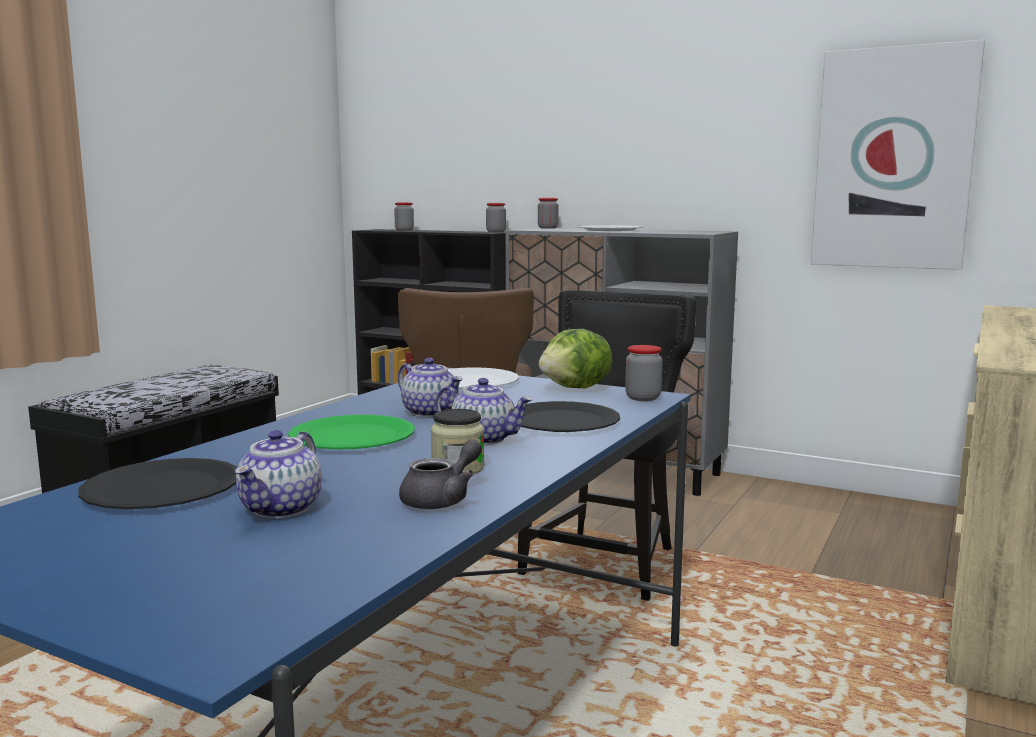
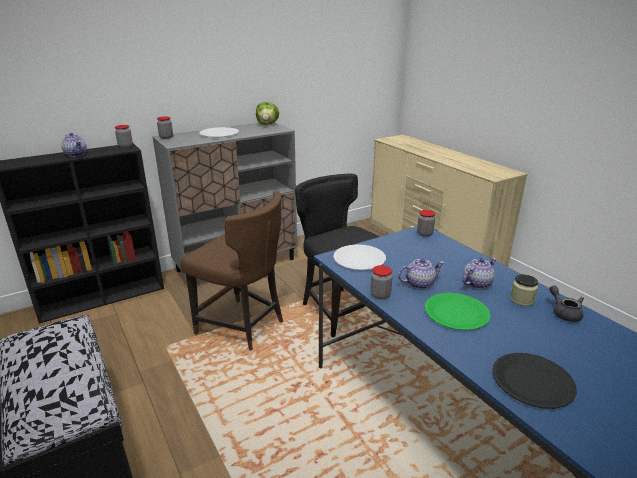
camera: 60 degrees left, 15 degrees up
(281, 509) = (570, 352): teapot -> teapot (76, 154)
(404, 230) = (41, 160): jar -> jar (380, 295)
(562, 421) = (455, 260): black plate -> none
(577, 388) = (395, 240): lettuce -> lettuce (267, 124)
(893, 159) = (333, 77): picture -> none

